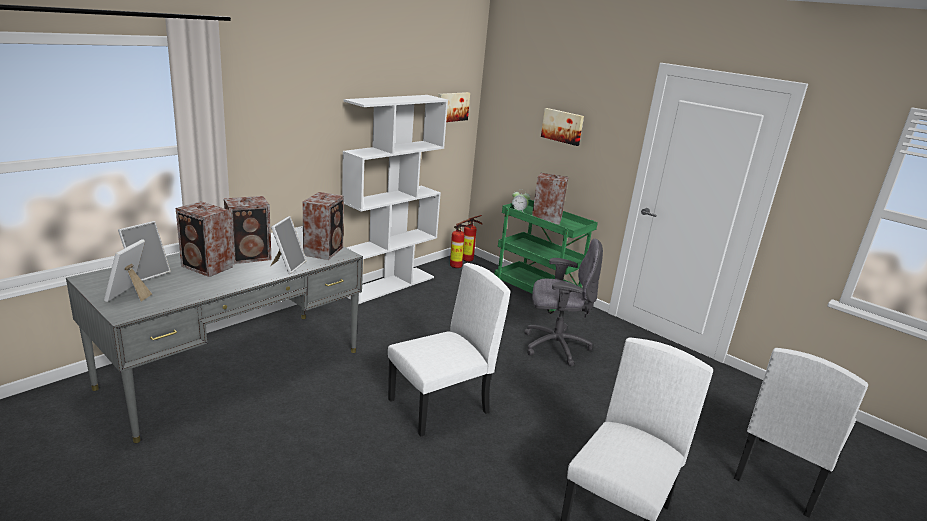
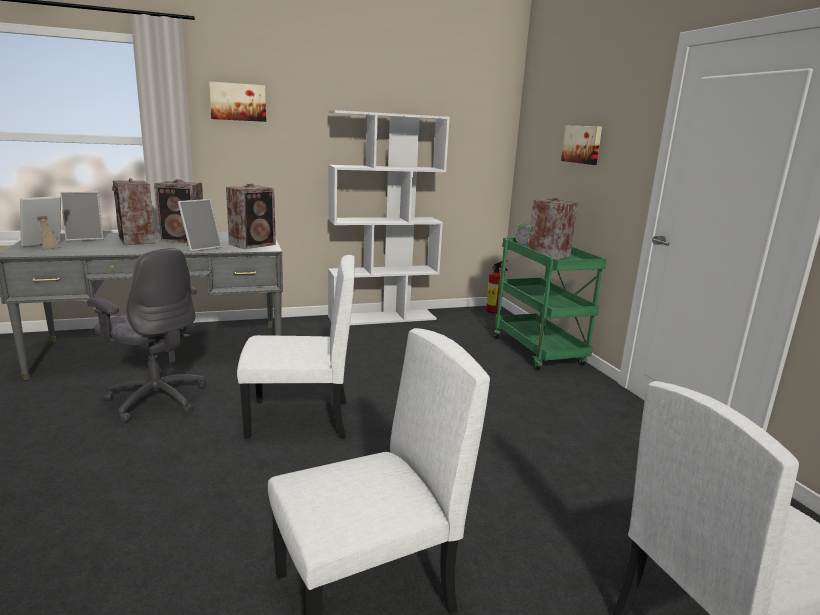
camera: 30 degrees right, 5 degrees down
(452, 107) = (476, 135): picture -> picture (238, 102)
(458, 266) = (474, 315): fire extinguisher -> none
(554, 346) = (503, 399): grey office chair -> grey office chair (156, 399)

